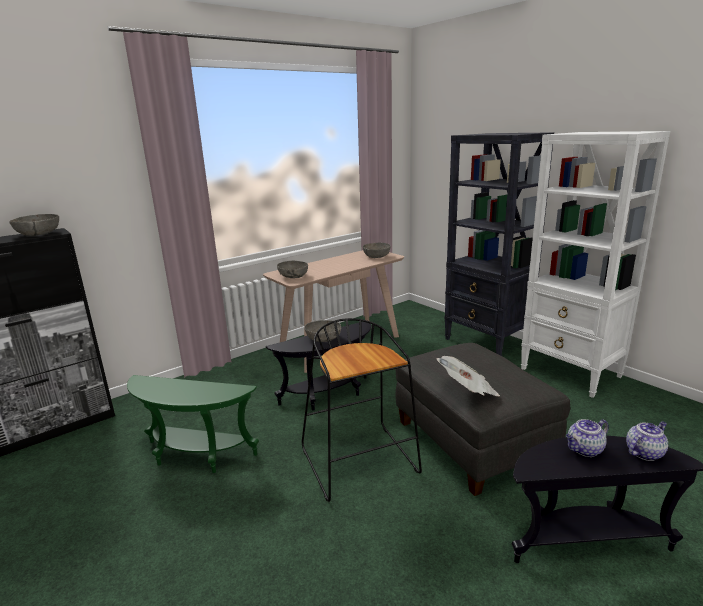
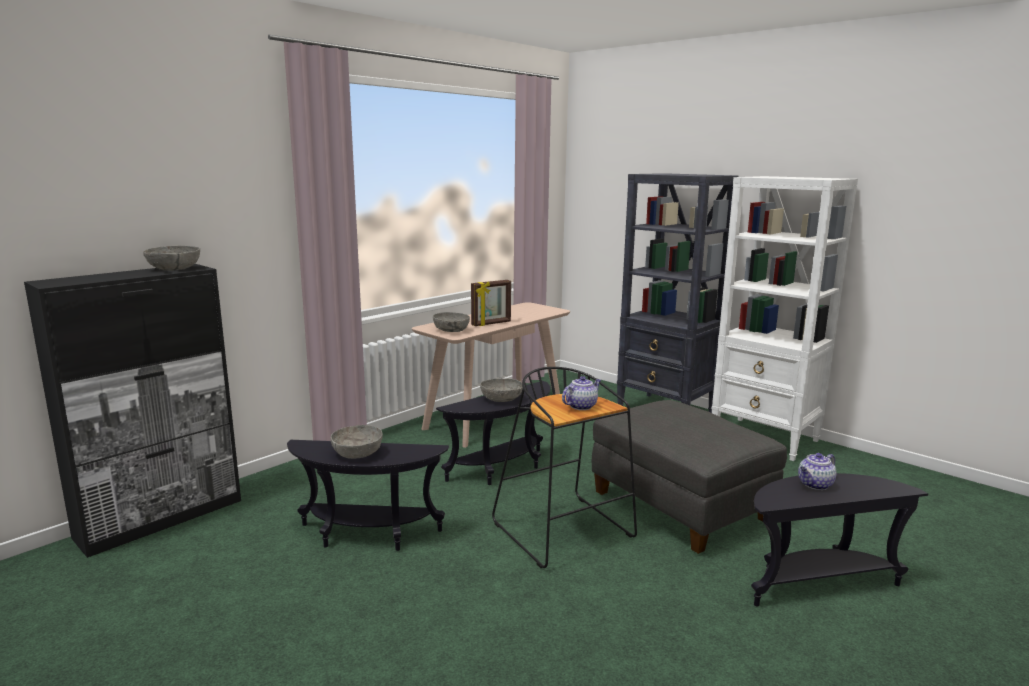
camera: 10 degrees left, 5 degrees down
(195, 457) = (367, 536): green side table -> black side table
(330, 269) = (491, 323): none -> picture frame
(376, 256) = (537, 310): grey bowl -> grey bowl (357, 453)
(467, 390) = (685, 440): newspaper -> none
(644, 452) = (869, 484): teapot -> teapot (581, 406)

